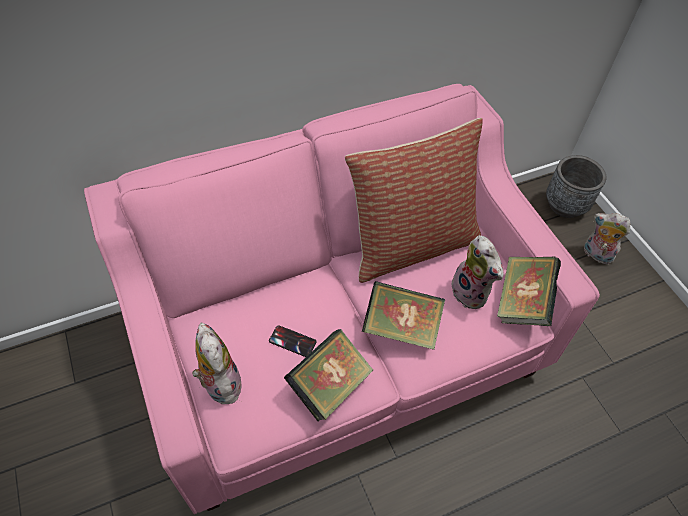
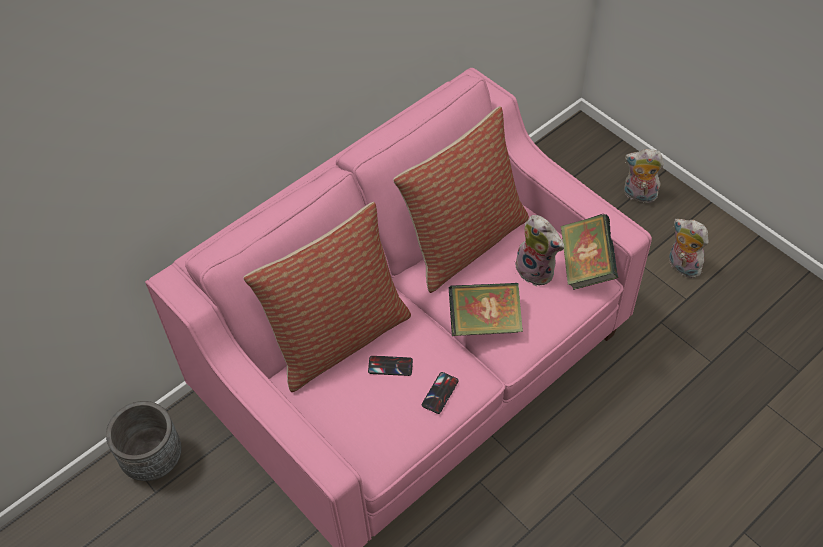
camera: 15 degrees left, 0 degrees up
(219, 383) = (339, 424): plush toy -> plush toy (681, 266)
(257, 297) = (338, 336): none -> pillow
(329, 385) = (440, 393): book -> phone
(565, 205) = (592, 152): grey planter -> grey planter (154, 459)

